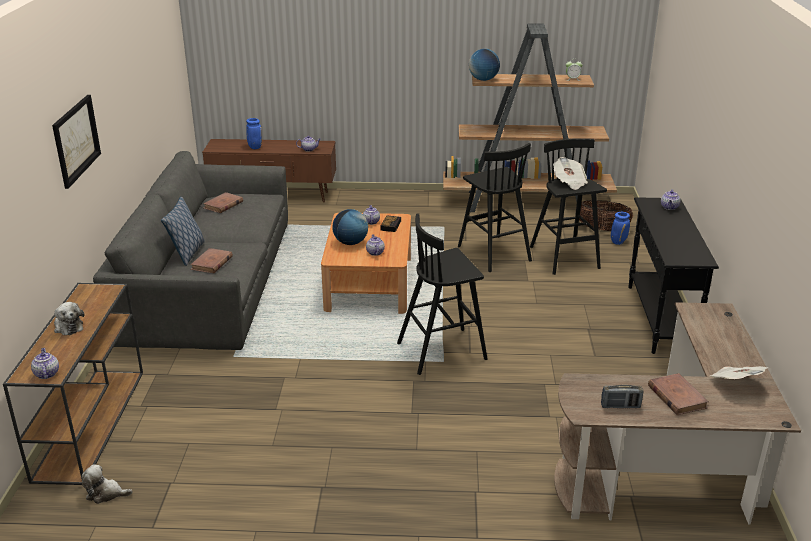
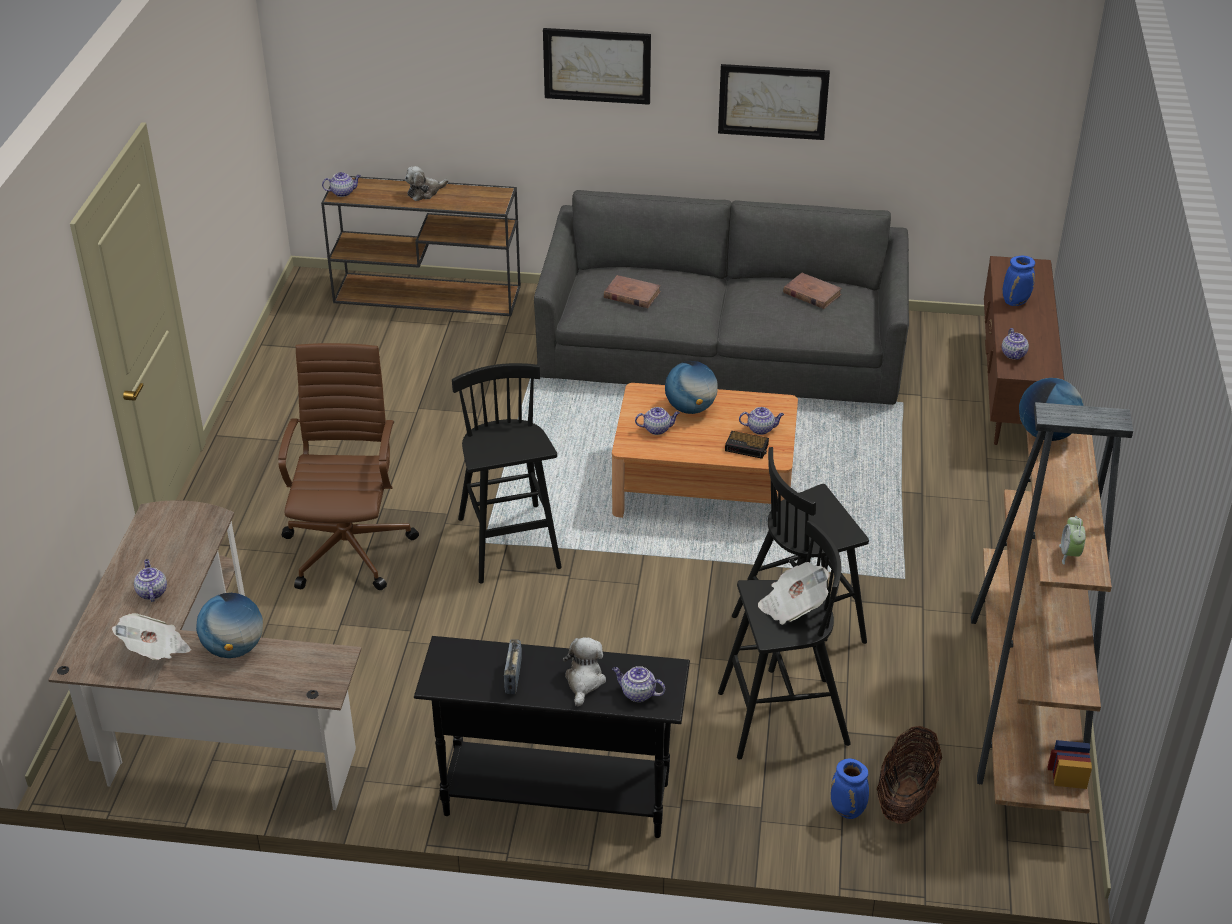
camera: 95 degrees right, 10 degrees up
(105, 493) = (316, 315): plush toy -> plush toy (584, 681)
(128, 113) = (773, 101): none -> picture
(187, 253) = (663, 276): pillow -> none
(462, 423) = (349, 547): none -> brown office chair
(620, 406) = (154, 543): radio -> radio (513, 677)
(676, 396) = (151, 592): brown book -> teapot
(709, 349) = (234, 648): none -> globe

